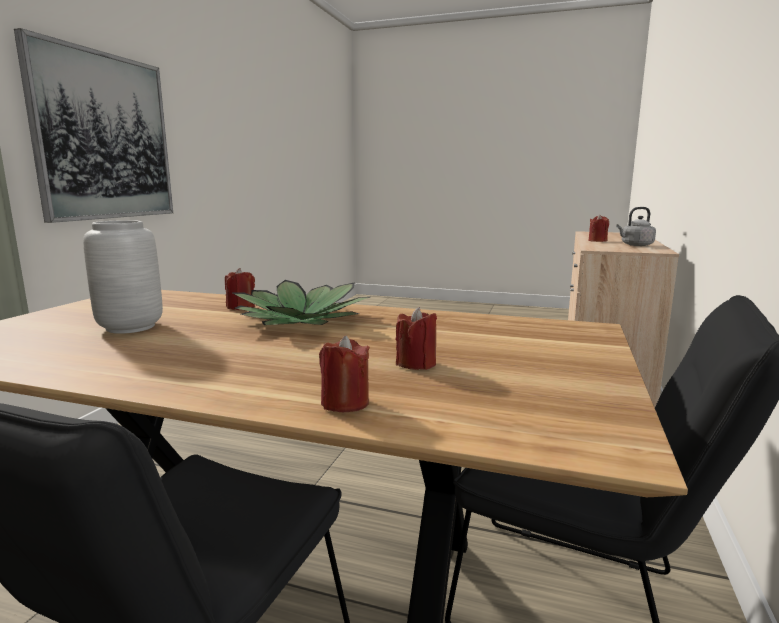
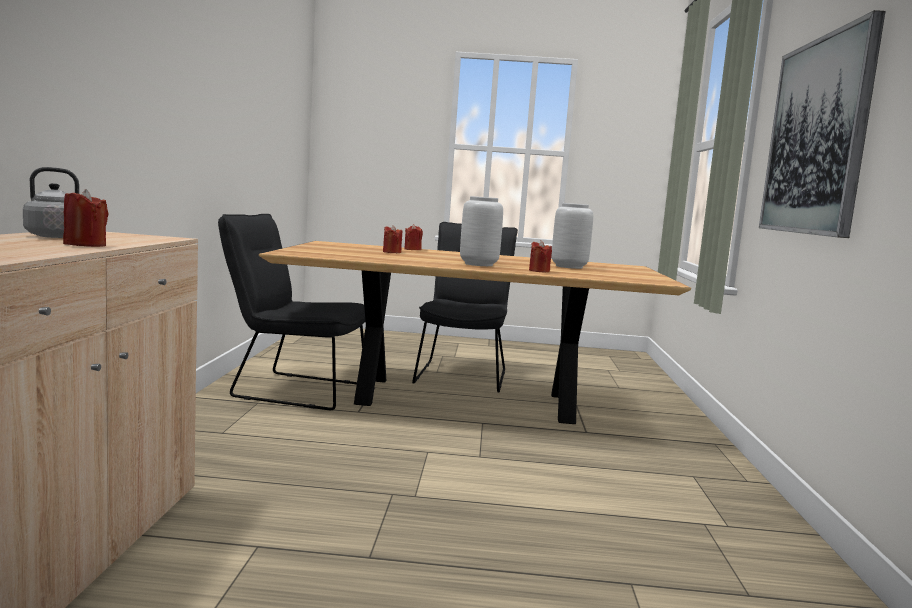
camera: 165 degrees right, 5 degrees down
(302, 319) = (478, 264): potted plant -> grey vase

